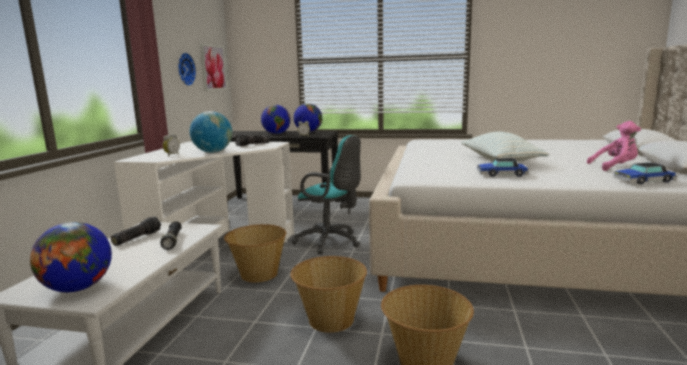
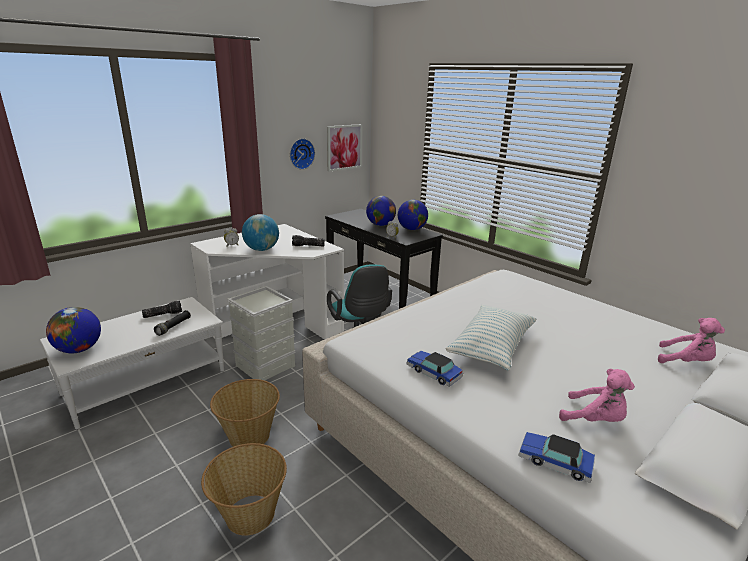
camera: 35 degrees right, 10 degrees up
(258, 274) = (265, 365): basket -> grey storage box
(590, 145) = (686, 362): none -> pink plush toy

